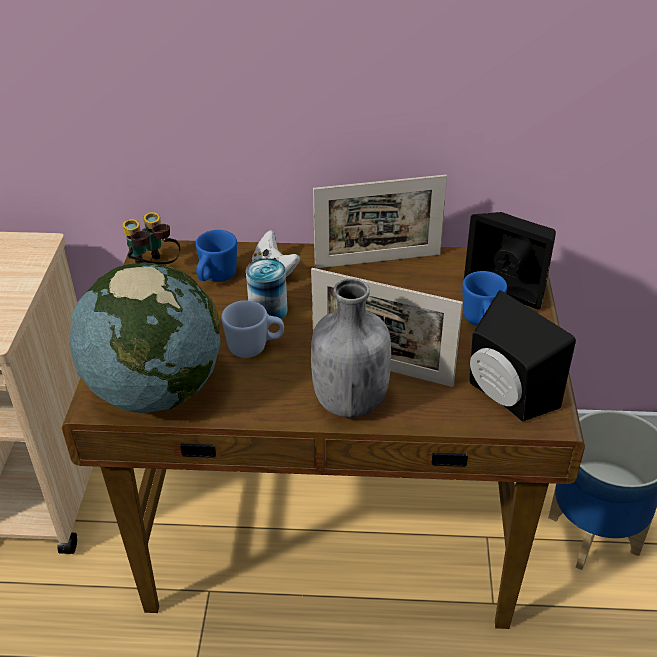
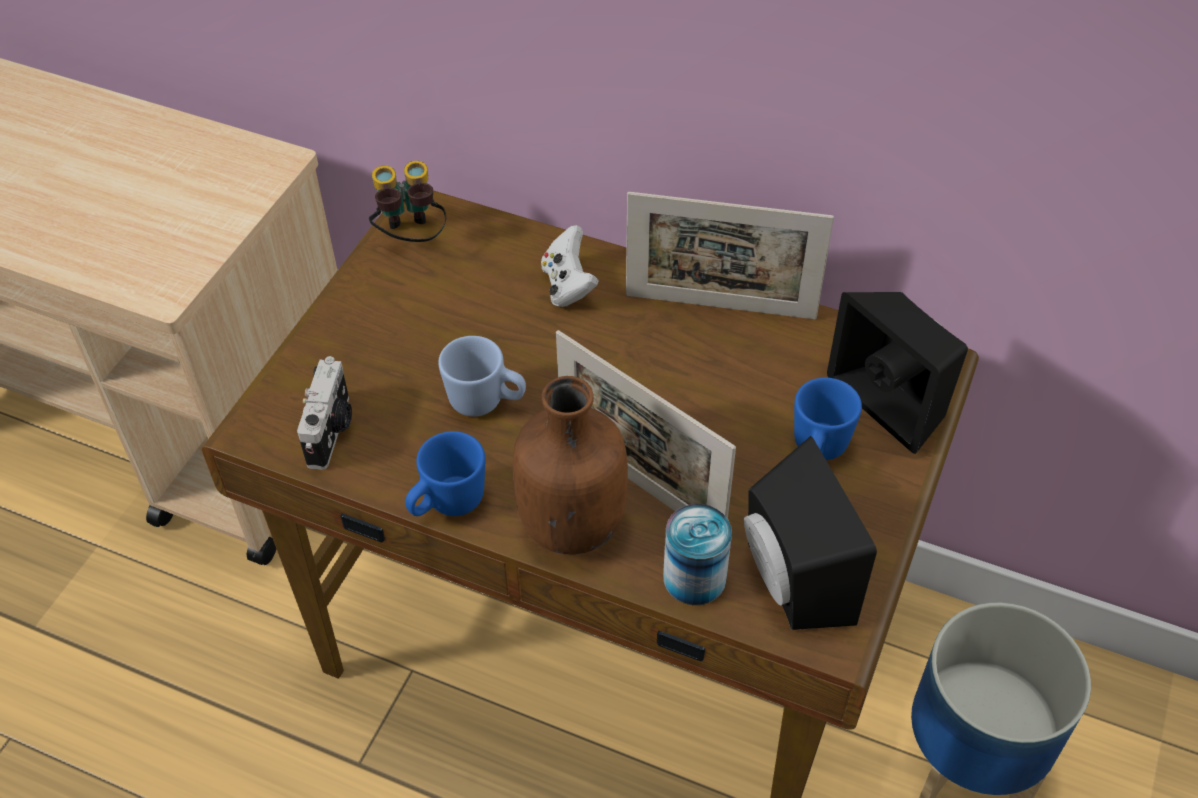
camera: 20 degrees right, 10 degrees up
(155, 390) = (331, 431): globe -> camera
(215, 278) = (484, 275): blue mug -> blue mug (447, 504)
(268, 311) = (530, 348): can -> can (694, 578)
(349, 401) = (571, 522): grey bottle -> brown bottle

